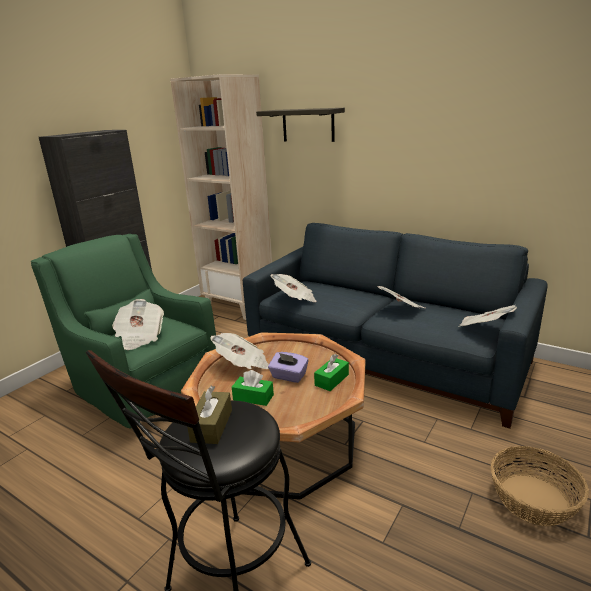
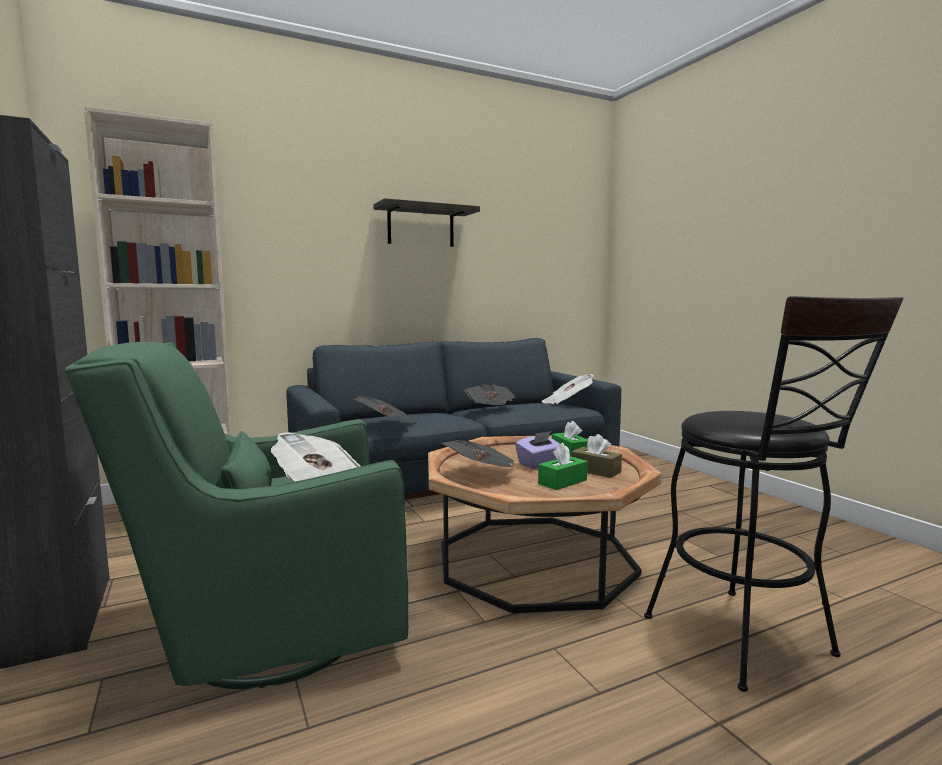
camera: 60 degrees left, 15 degrees down
(212, 425) = (746, 418): brown tissue box -> brown tissue box (596, 471)
(308, 125) = (289, 224): shelf -> shelf (421, 226)
(533, 500) = (699, 498): basket -> none

